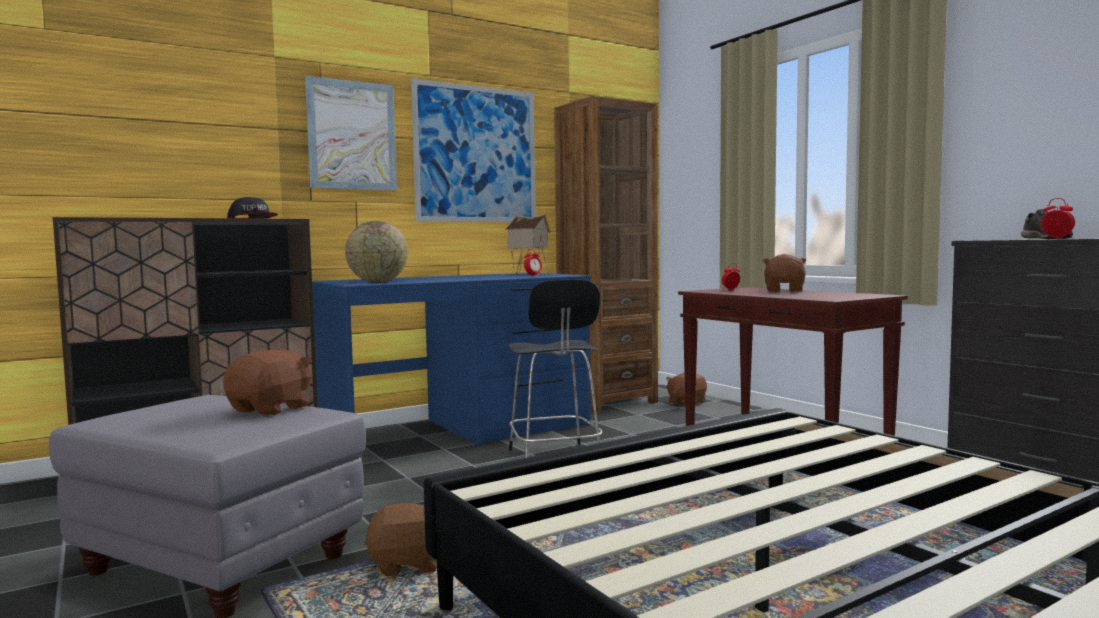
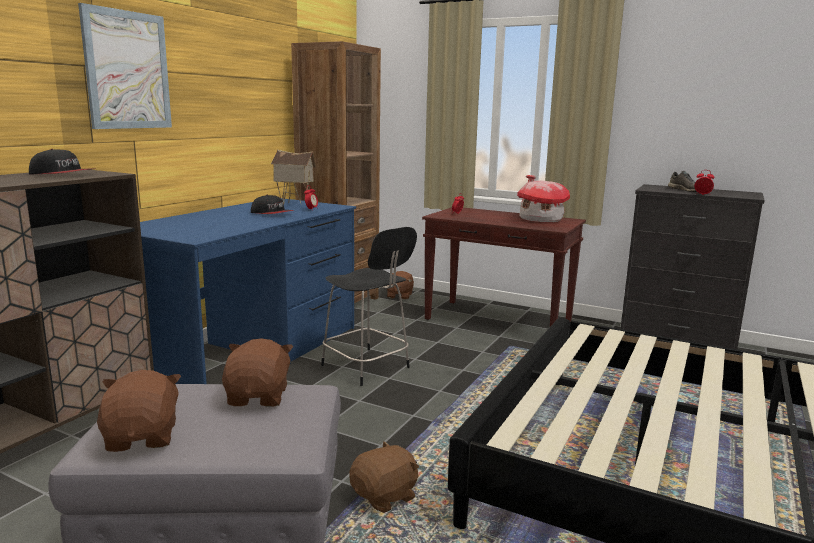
camera: 30 degrees left, 10 degrees up
(378, 282) = (203, 232): globe -> none
(476, 154) = (232, 88): picture -> none
(483, 277) = (272, 213): none -> cap
(784, 290) = (496, 213): brown plush toy -> brown plush toy (143, 437)
(831, 294) = (540, 220): none -> toy house

